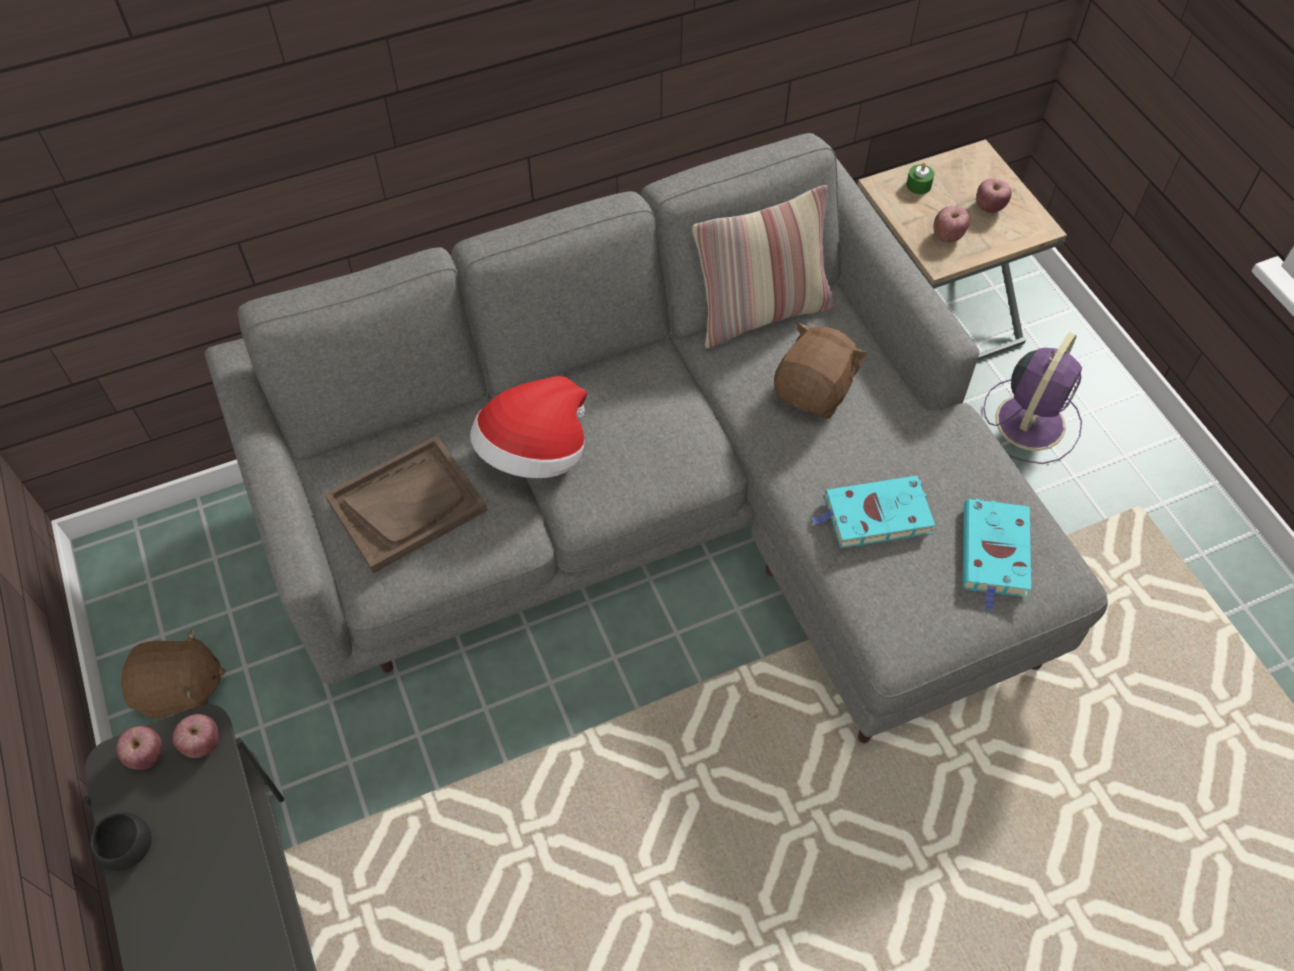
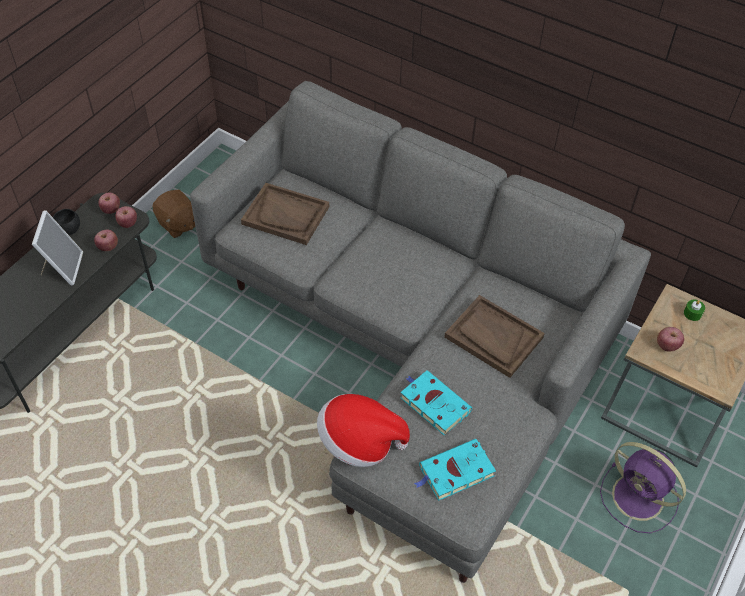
camera: 55 degrees right, 5 degrees down
(209, 900) = (62, 268): none -> picture frame
(534, 453) = (353, 244): hat -> hat (359, 442)
(761, 313) = (525, 289): pillow -> none
(814, 391) = (493, 337): brown plush toy -> brown tray
(989, 207) = (712, 356): apple -> apple (108, 247)
(1031, 420) = (640, 498): purple fan -> purple fan turned 45 degrees clockwise

